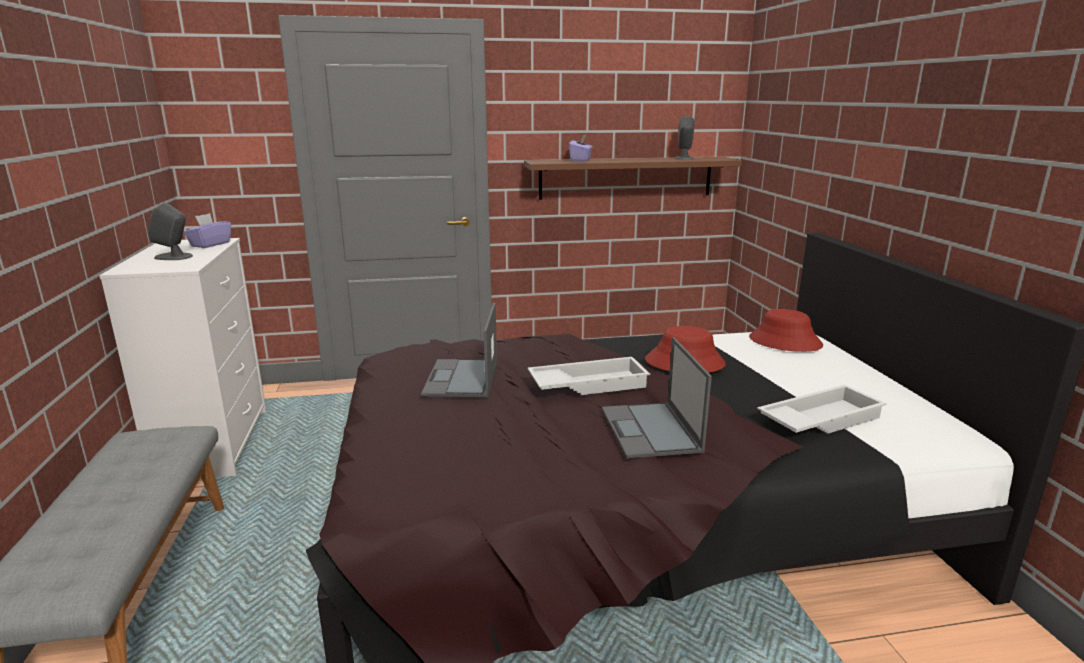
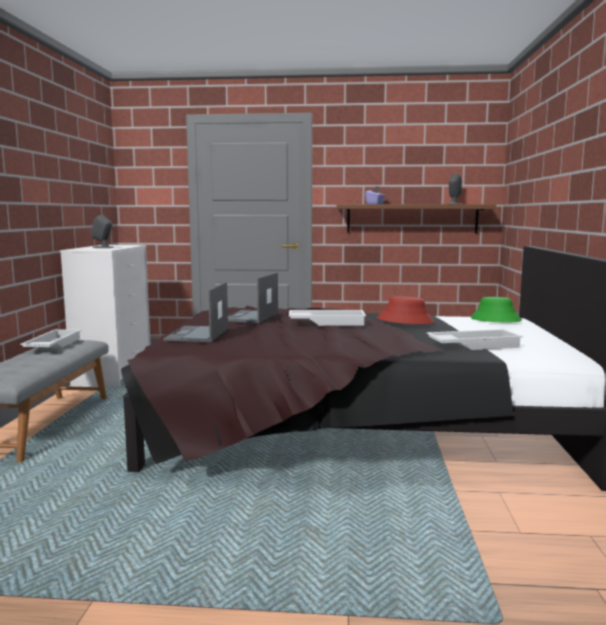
camera: 15 degrees right, 10 degrees down
(122, 454) = (52, 345): none -> white tray
(210, 244) = (127, 245): purple tissue box -> none
(651, 430) = (346, 337): laptop -> laptop (197, 334)
(784, 342) = (495, 320): red hat -> green hat

